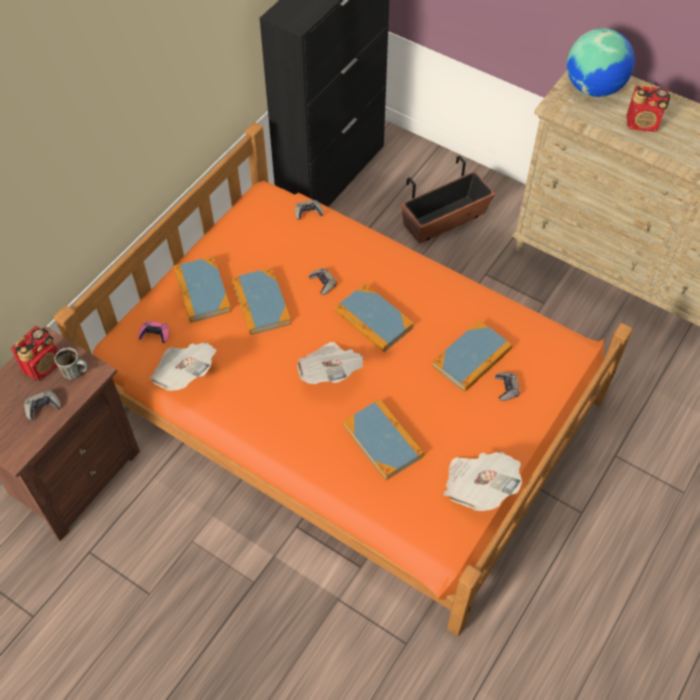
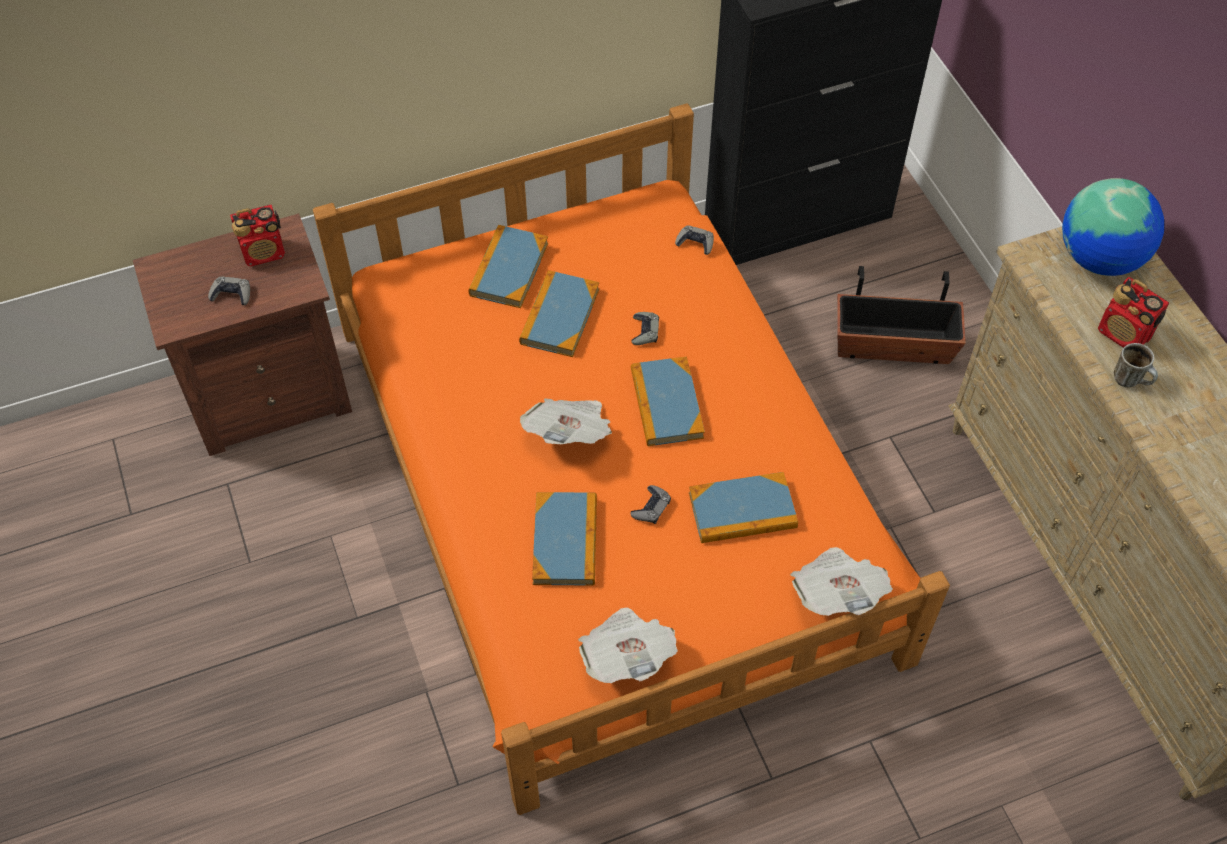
camera: 35 degrees right, 0 degrees up
(76, 372) = (289, 277): mug -> mug (1131, 381)
(155, 334) = (424, 288): pink game controller -> none
(184, 374) = (420, 347): newspaper -> newspaper (837, 593)
(506, 388) = (754, 568): grey game controller -> grey game controller (651, 507)

